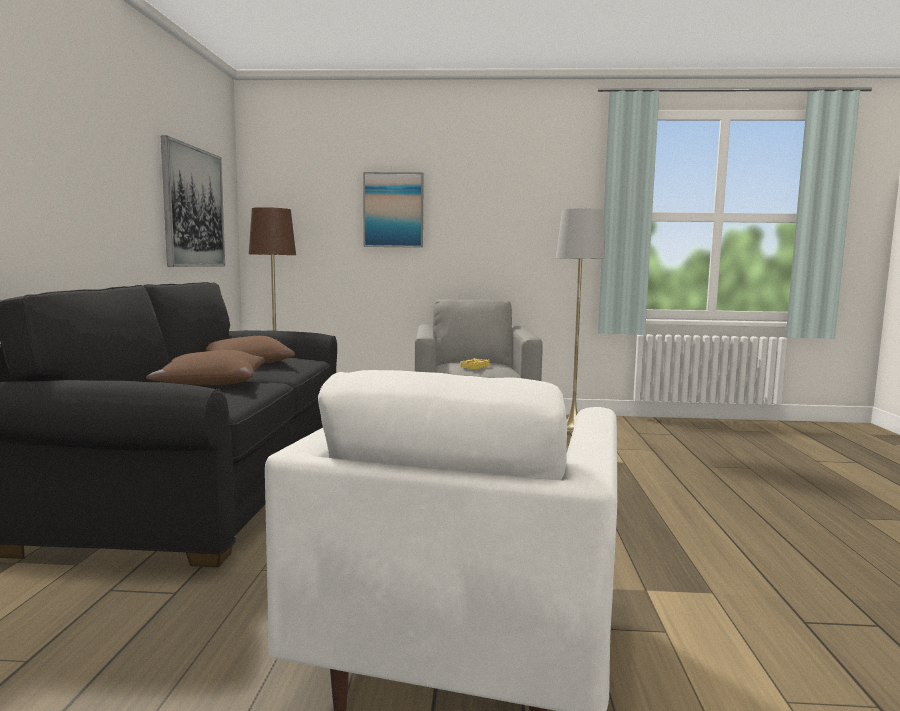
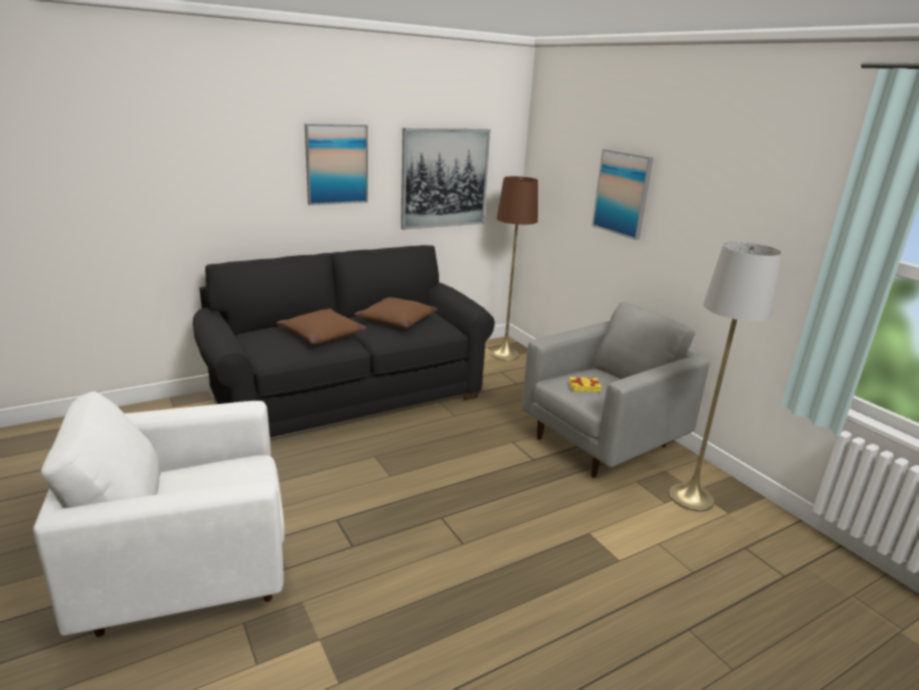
camera: 55 degrees right, 15 degrees up
(111, 167) = (336, 164): none -> picture

